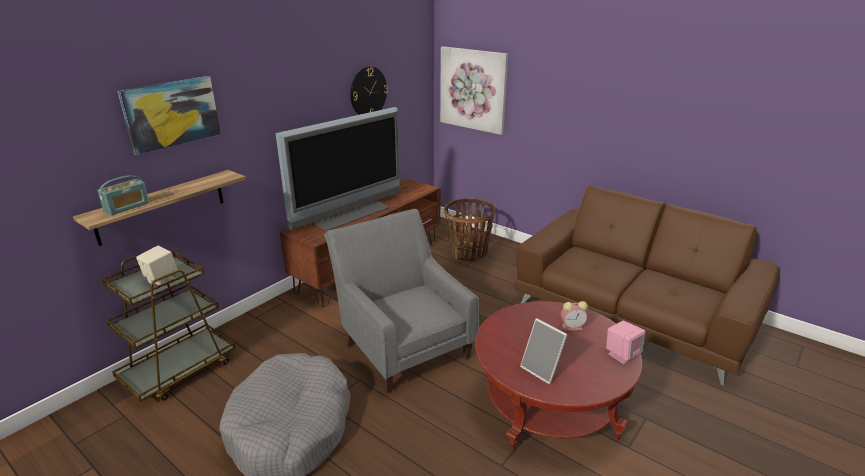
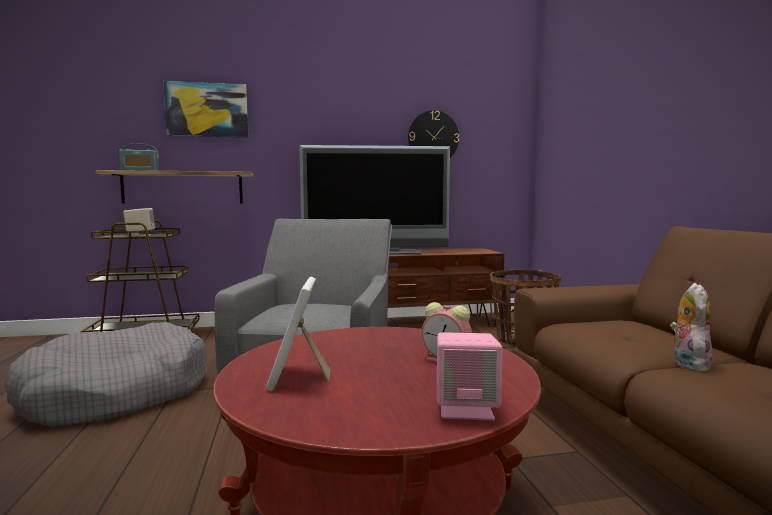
camera: 40 degrees right, 20 degrees down
(473, 89) = (567, 141): picture -> none
(633, 282) = (688, 364): none -> plush toy

